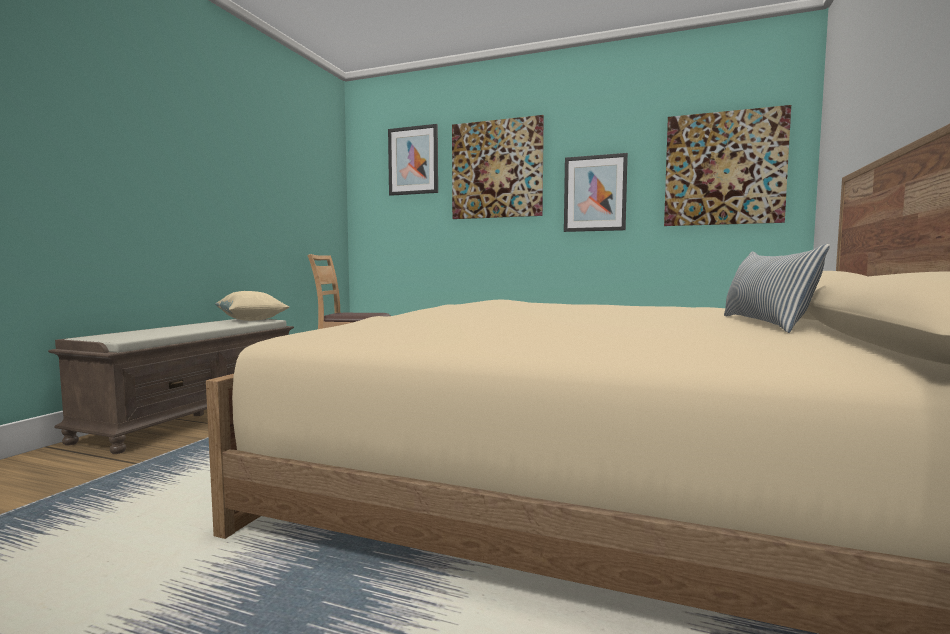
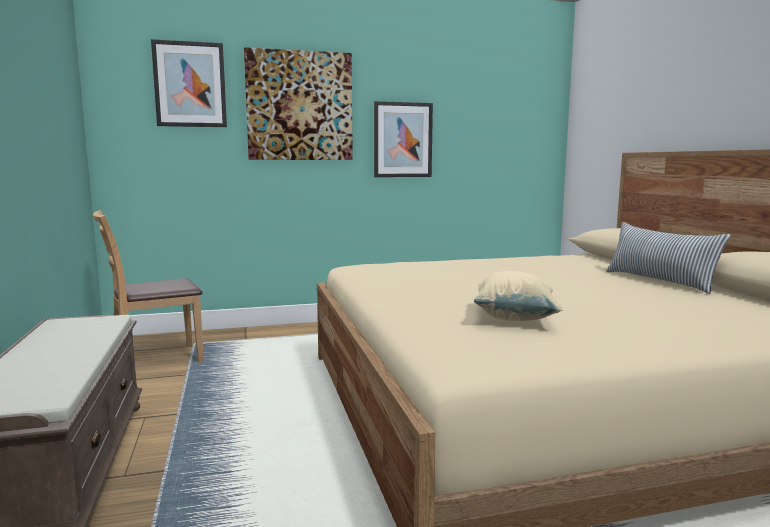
camera: 35 degrees left, 5 degrees up
(251, 320) = (86, 322): beige pillow -> beige pillow (514, 318)
(724, 169) = (507, 125): picture -> none

